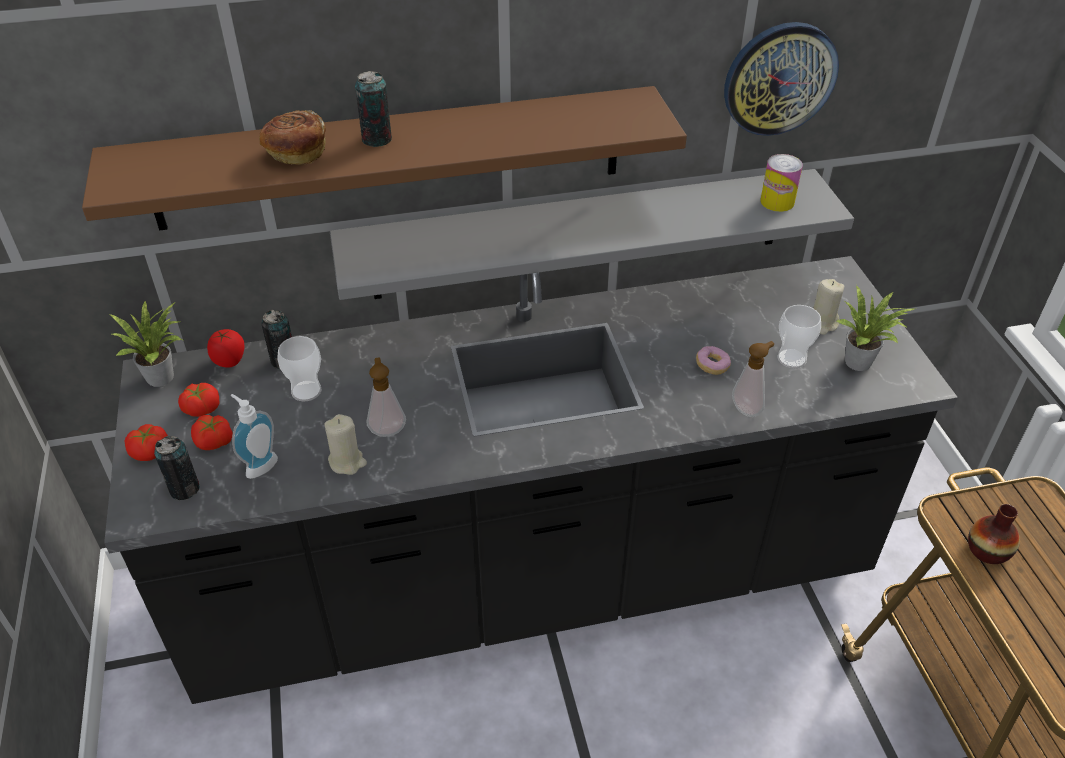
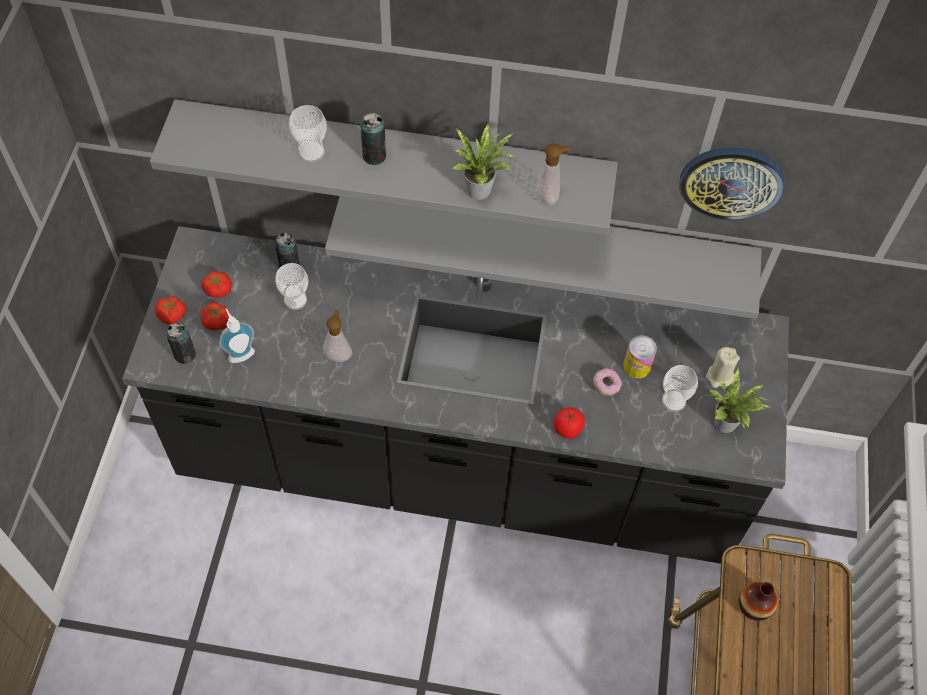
camera: 20 degrees right, 15 degrees up
(164, 376) = (201, 251): potted plant -> potted plant (482, 189)
(230, 361) = (251, 253): tomato -> tomato (567, 429)
(296, 153) = (311, 152): bread -> cup
(347, 462) = (300, 372): beige candle -> none
(390, 158) = (394, 156): brown shelf -> grey shelf
(748, 408) = (611, 433): soap dispenser -> soap dispenser (549, 197)
(777, 202) = (705, 274): can -> can (637, 366)

